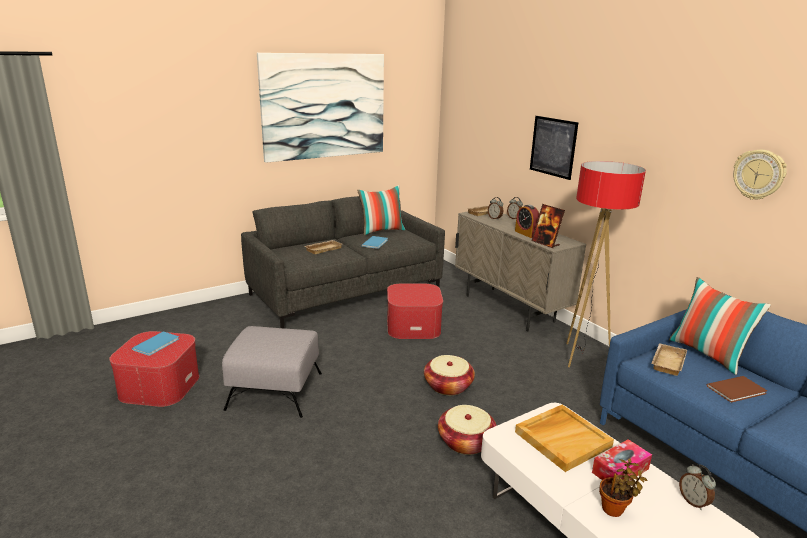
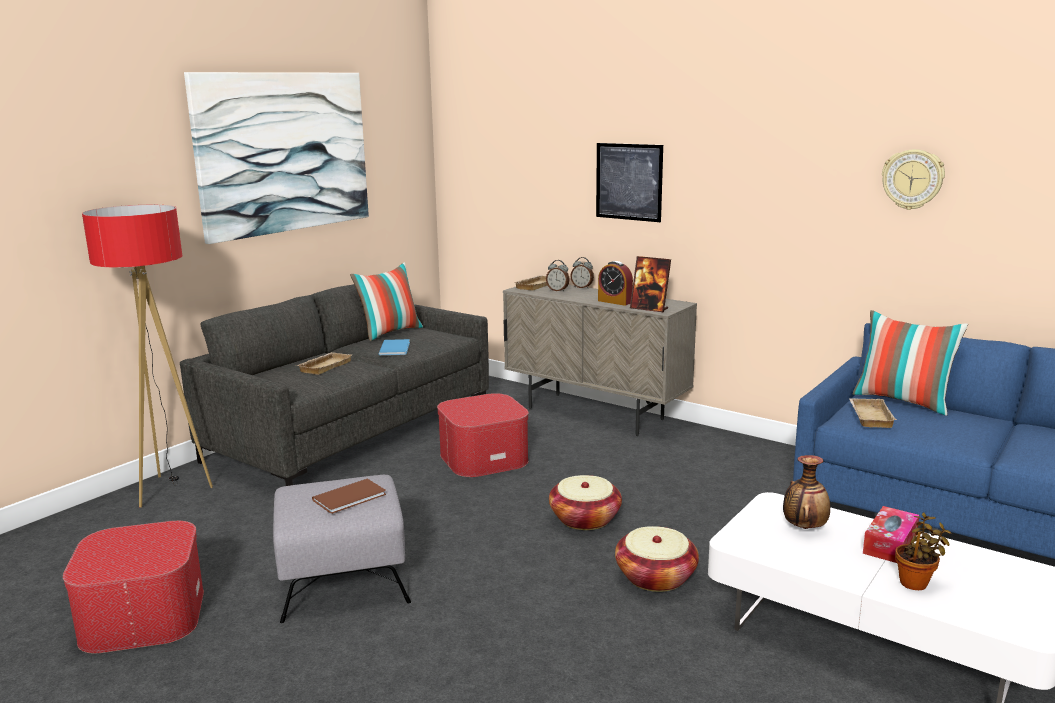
camera: 20 degrees left, 5 degrees down
(158, 344) = (135, 543): blue book -> none
(562, 439) = (804, 527): beige tray -> vase
(581, 357) = (723, 452): floor lamp -> floor lamp (171, 490)
(693, 502) = (984, 554): alarm clock -> none
(738, 390) = (961, 429): brown book -> brown book (352, 497)

